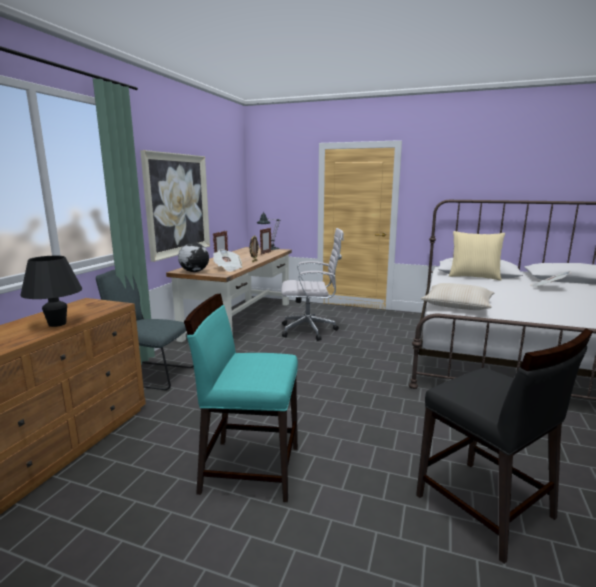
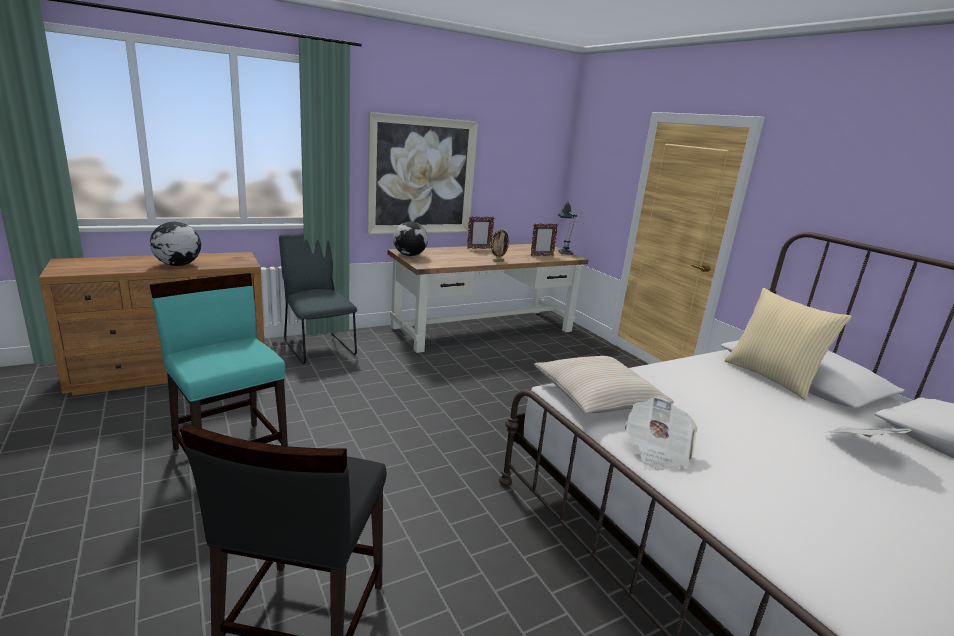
camera: 40 degrees right, 5 degrees up
(57, 324) = (177, 265): black table lamp -> globe
(228, 268) = (447, 261): newspaper -> newspaper (656, 451)
(311, 330) = (531, 369): white office chair -> none

